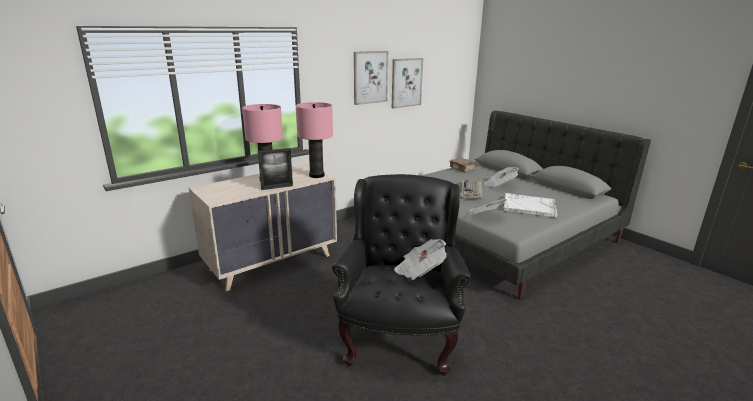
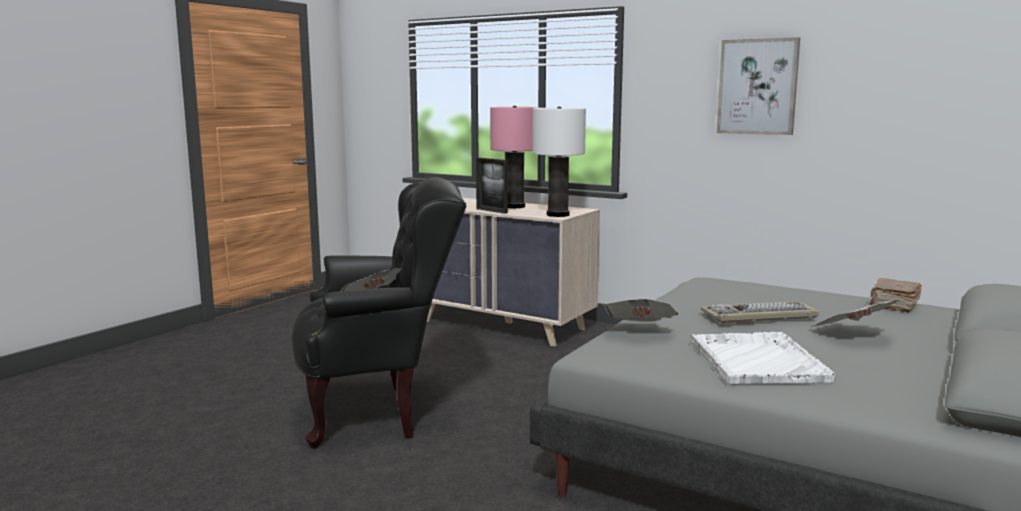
camera: 70 degrees right, 10 degrees down
(316, 175) = (558, 215): pink table lamp -> white table lamp
(406, 82) = (853, 103): picture -> none

